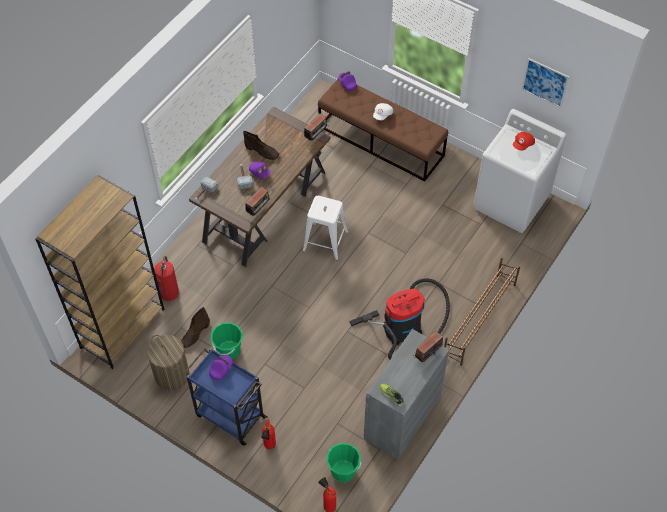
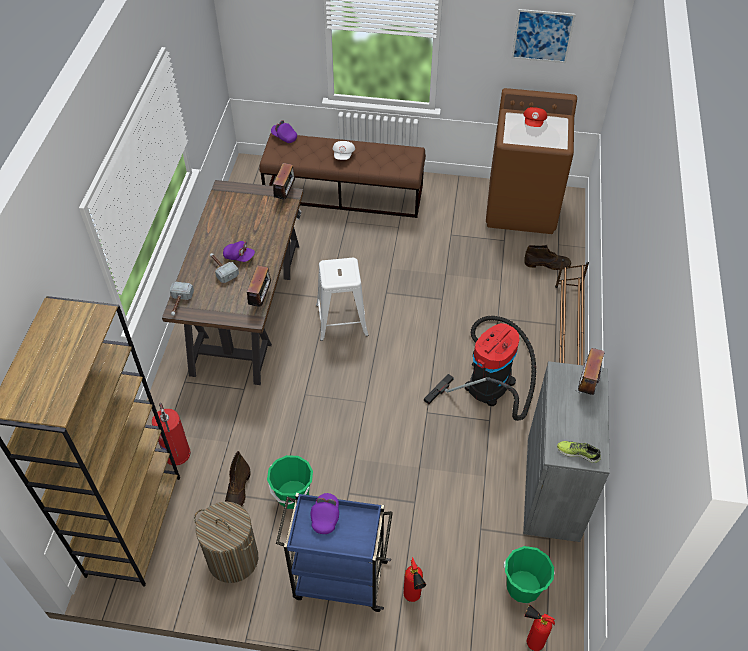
camera: 25 degrees left, 5 degrees down
(262, 151) = (228, 232): brown boot -> brown boot (547, 264)
(511, 202) = (522, 207): white washing machine -> brown washing machine

